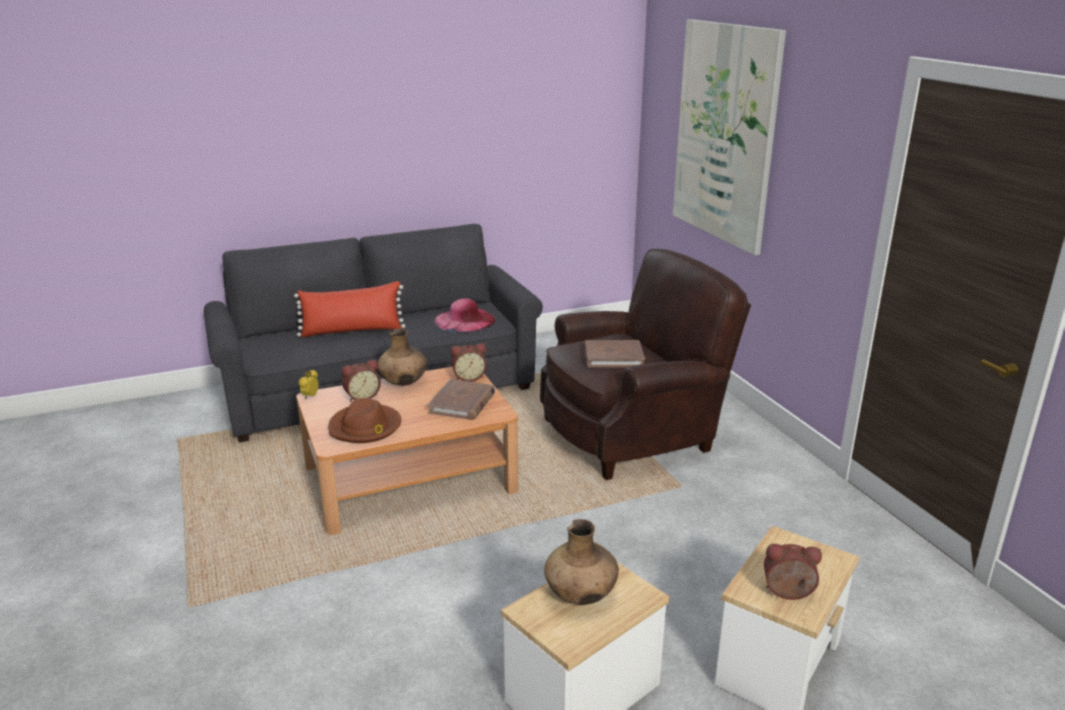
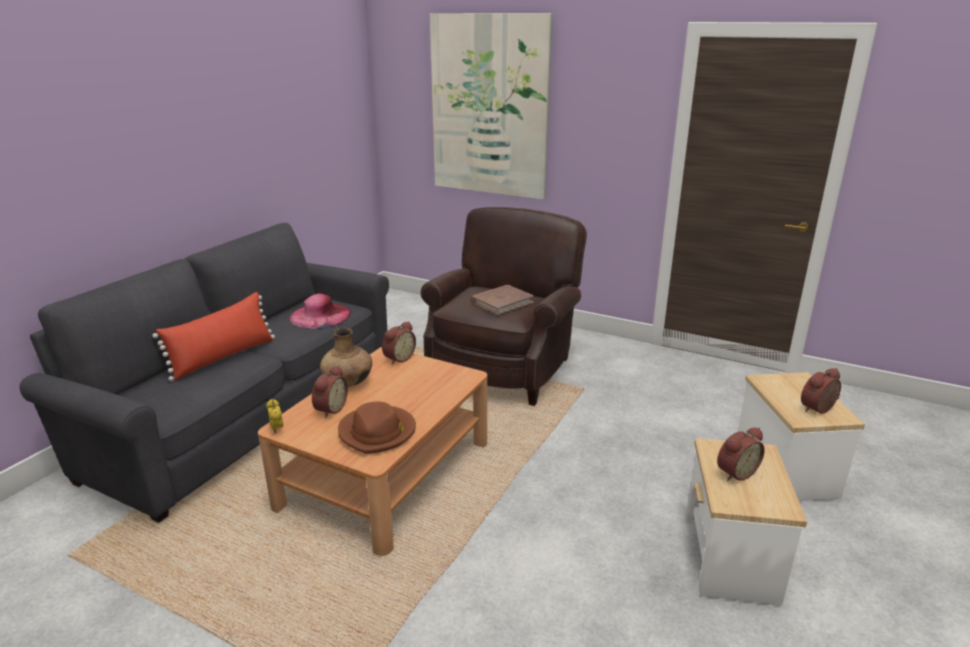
camera: 40 degrees left, 0 degrees up
(462, 403) = (427, 379): brown book -> none
(581, 594) = (734, 472): brown vase -> alarm clock

